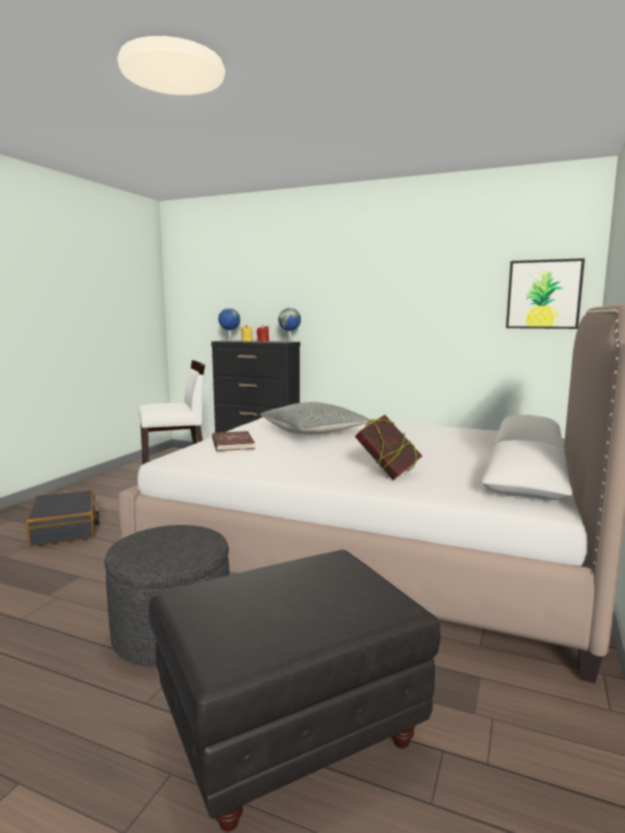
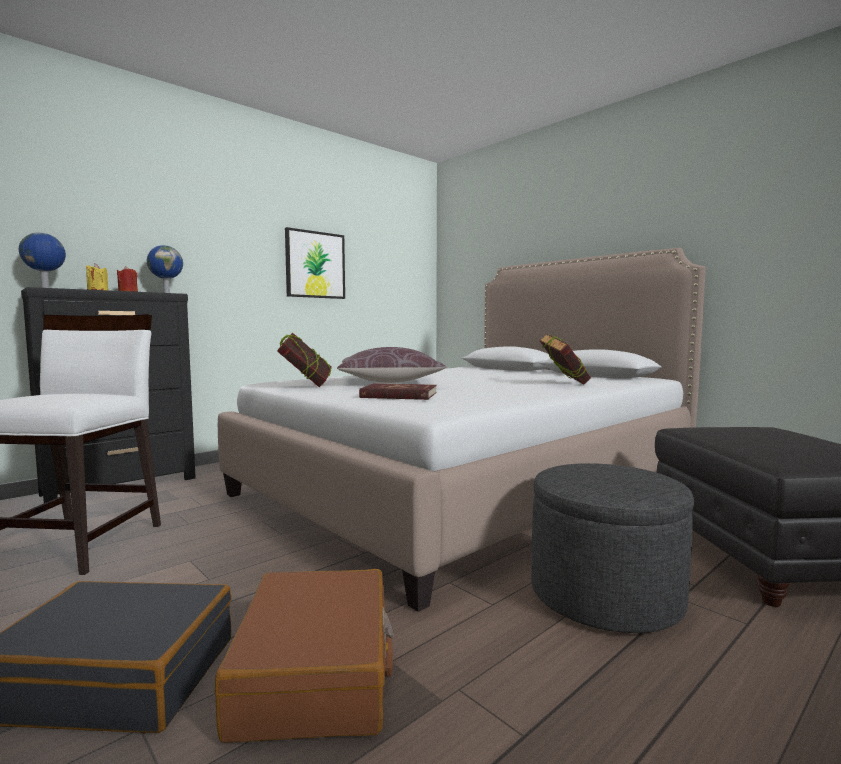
camera: 65 degrees left, 5 degrees down
(69, 562) = (316, 672): none -> brown suitcase
(263, 423) = (306, 386): none -> book
(313, 432) = (390, 381): grey pillow -> brown pillow
(543, 294) = (405, 261): picture -> picture (315, 265)

